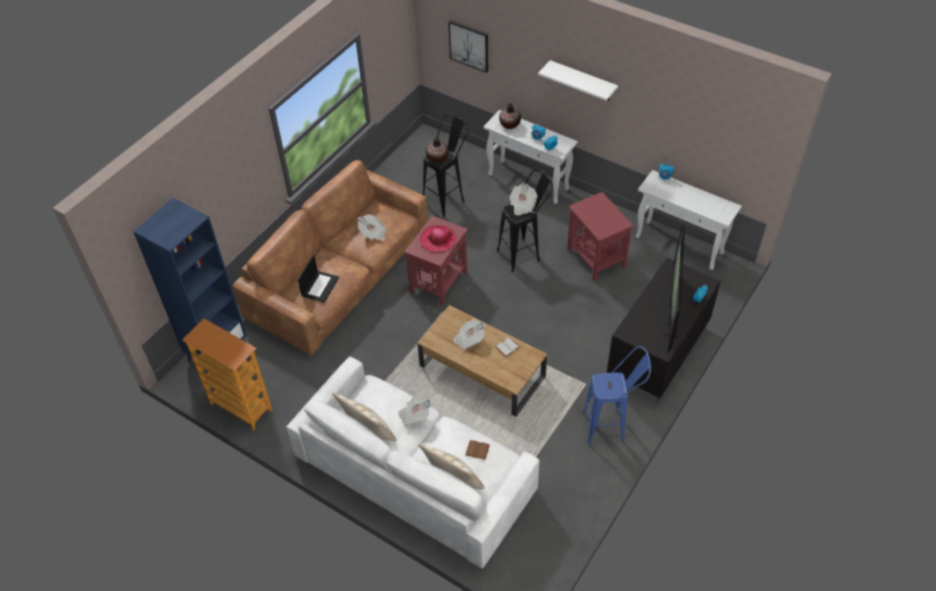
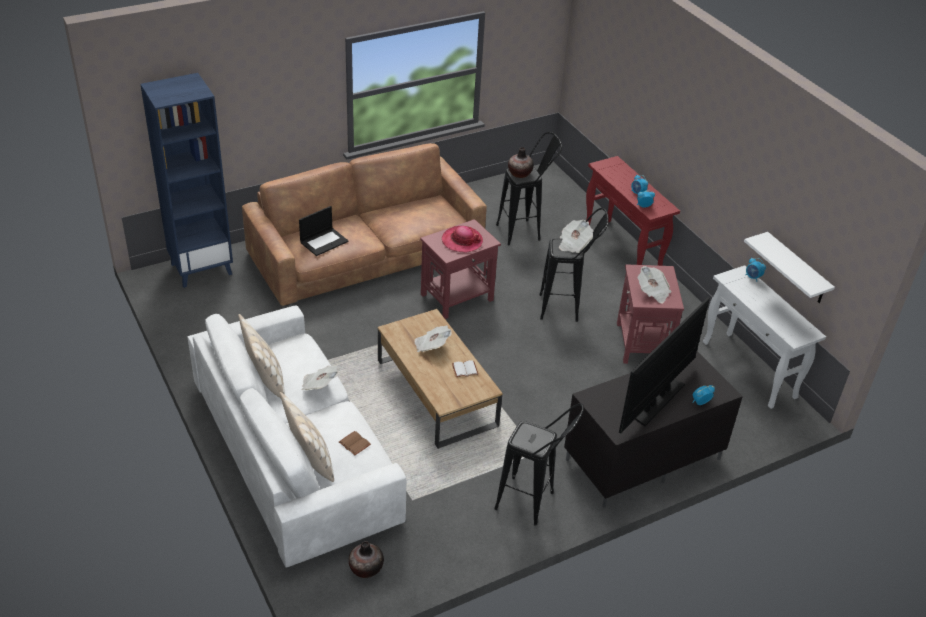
camera: 25 degrees right, 10 degrees down
(240, 407) = (182, 321): bookcase -> none
(373, 233) = (412, 219): newspaper -> newspaper (653, 292)
(469, 45) = (606, 72): picture -> none
(509, 124) = (617, 171): vase -> vase (366, 568)
(529, 182) = (622, 249): white console table -> red console table
(583, 81) = (698, 135): white shelf -> white shelf (796, 269)
(611, 426) = (533, 504): blue stool -> black stool

